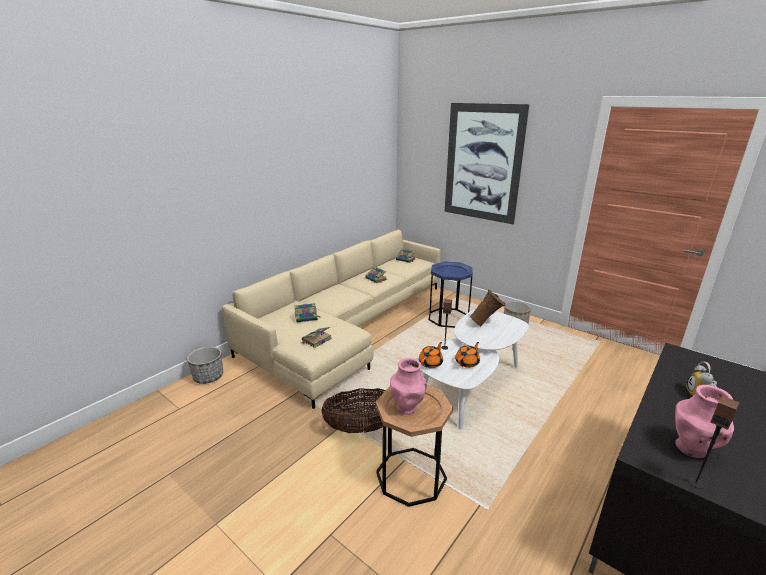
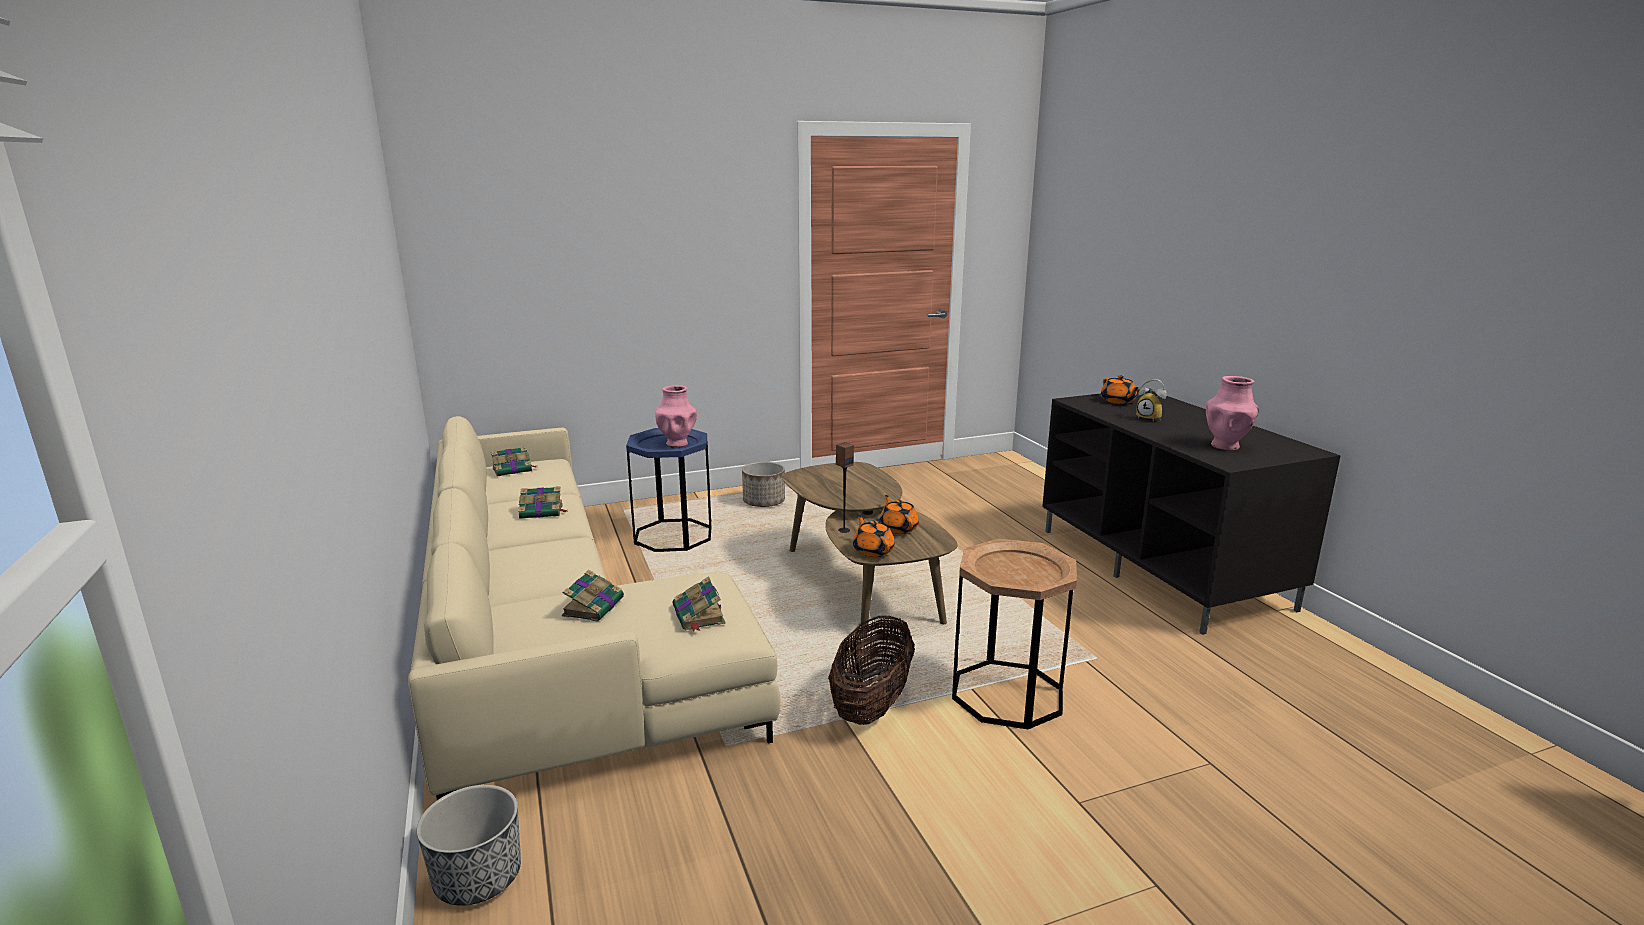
camera: 60 degrees left, 5 degrees down
(407, 408) = (1014, 573): pink vase -> pink vase (677, 444)
(470, 385) = (862, 583): white coffee table -> brown coffee table
(482, 163) = (622, 243): picture -> none
(486, 324) = (833, 482): brown vase -> none
(695, 483) = (1270, 459): speaker -> none
(718, 372) = (1118, 401): none -> orange teapot

